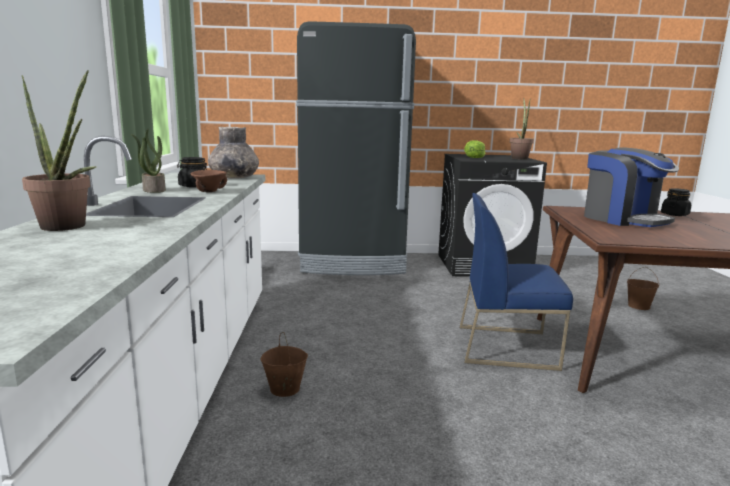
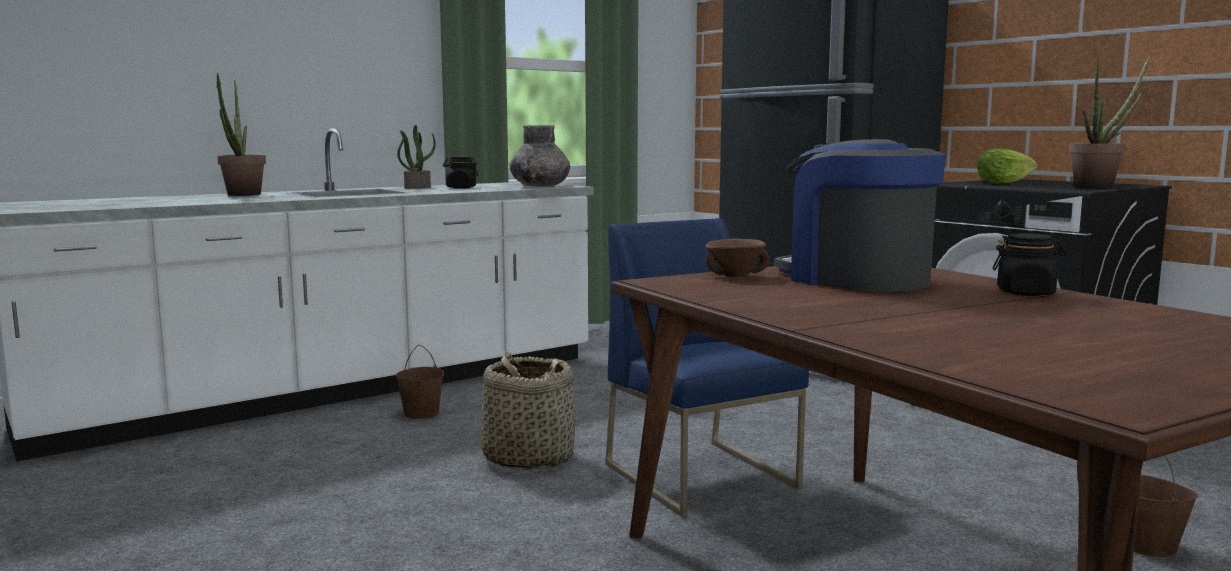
camera: 55 degrees right, 5 degrees down
(210, 191) = (442, 190): brown bowl -> brown bowl (736, 276)
(428, 380) = (528, 457): none -> basket
(623, 219) = (855, 279): coffee machine -> coffee machine turned 120 degrees clockwise

